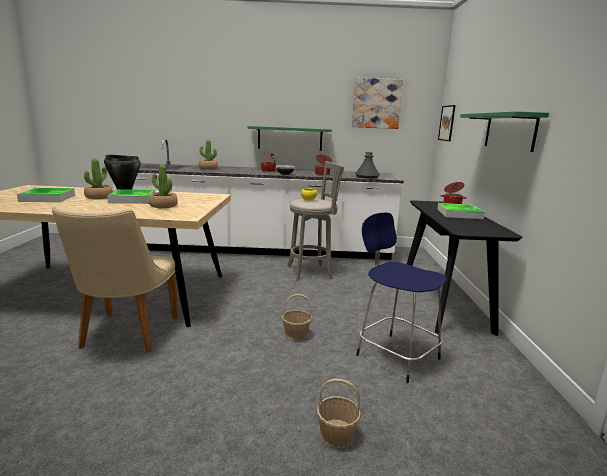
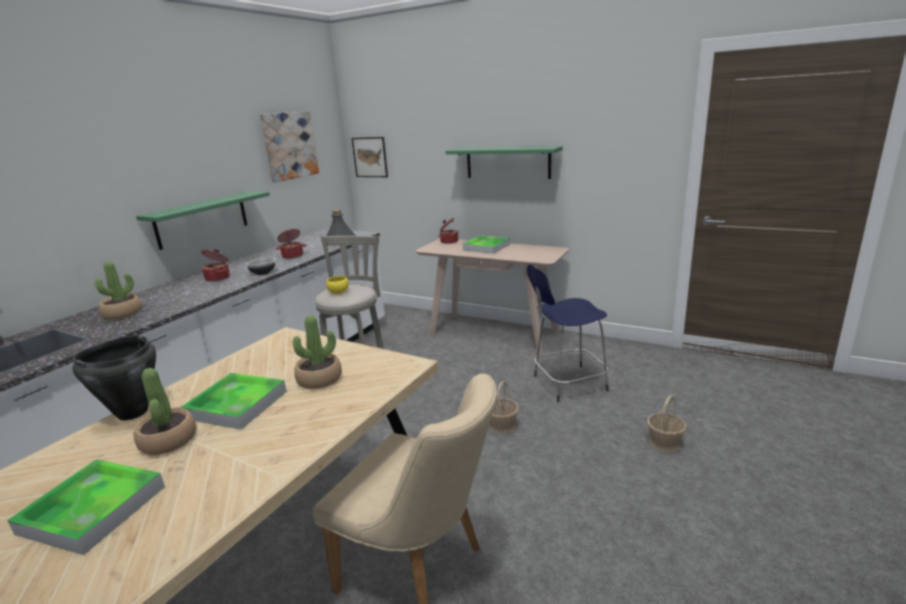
camera: 60 degrees left, 5 degrees up
(444, 303) = (493, 333): black console table -> beige console table

